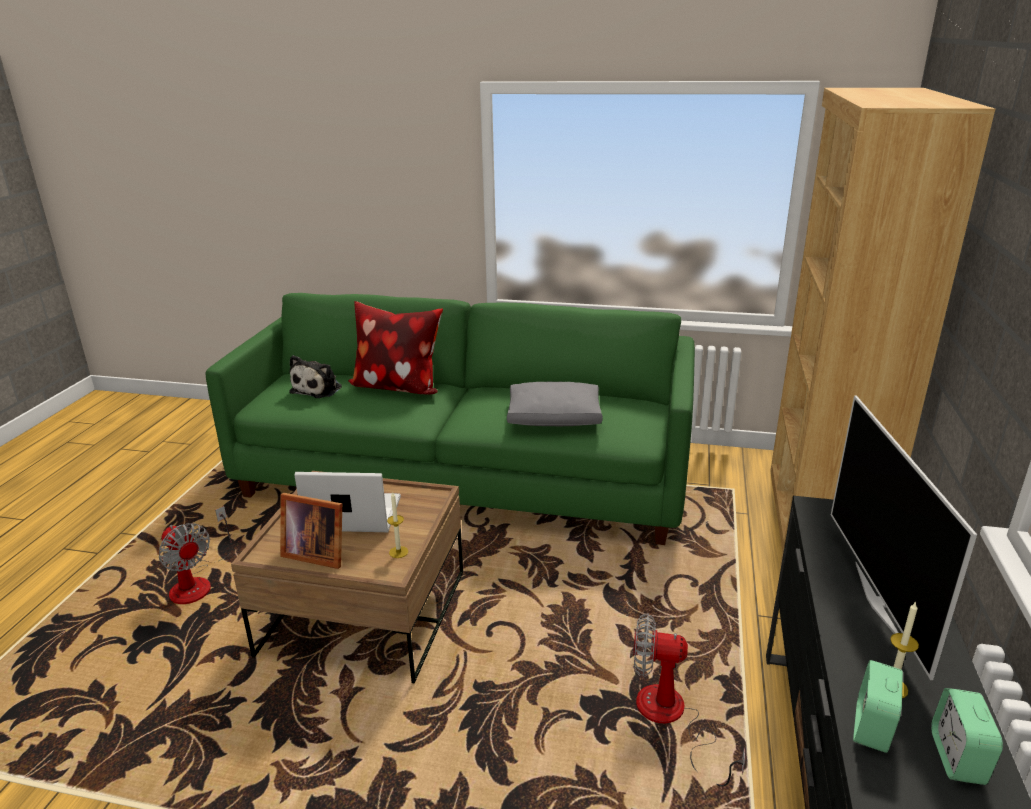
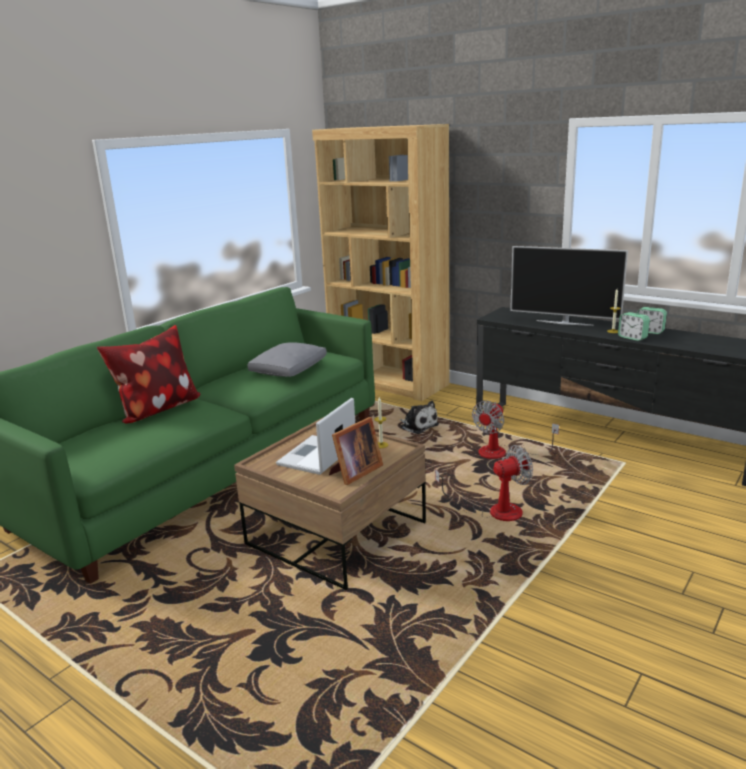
camera: 65 degrees left, 5 degrees down
(197, 582) = (210, 619): fan -> fan (494, 510)
(318, 389) = (106, 439): plush toy -> plush toy (417, 425)

